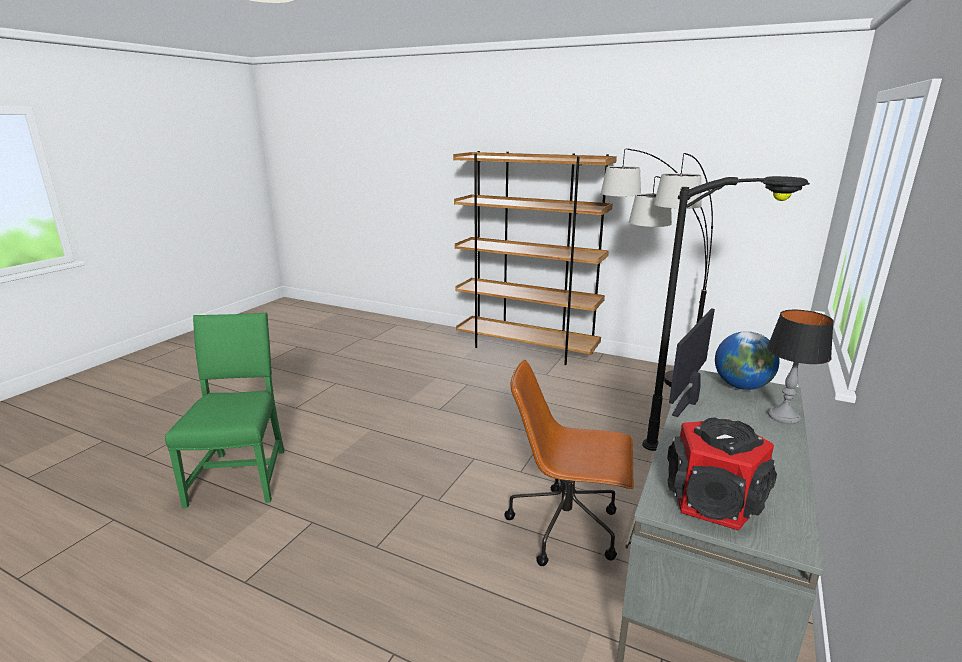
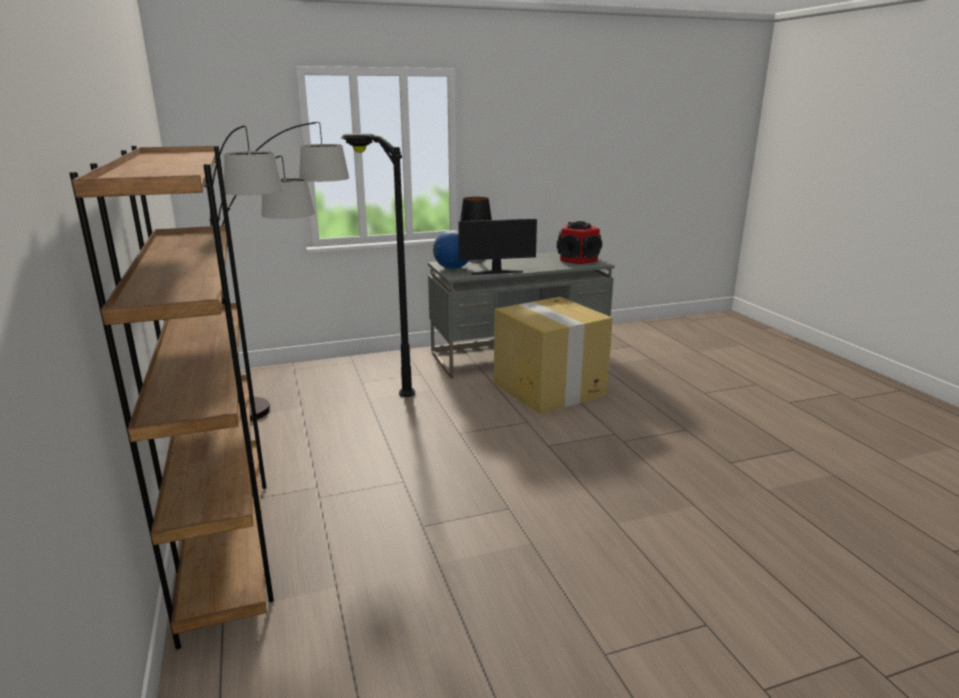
camera: 135 degrees left, 0 degrees up
(241, 475) = (802, 538): green chair -> none
(567, 527) = (549, 389): brown office chair -> cardboard box

